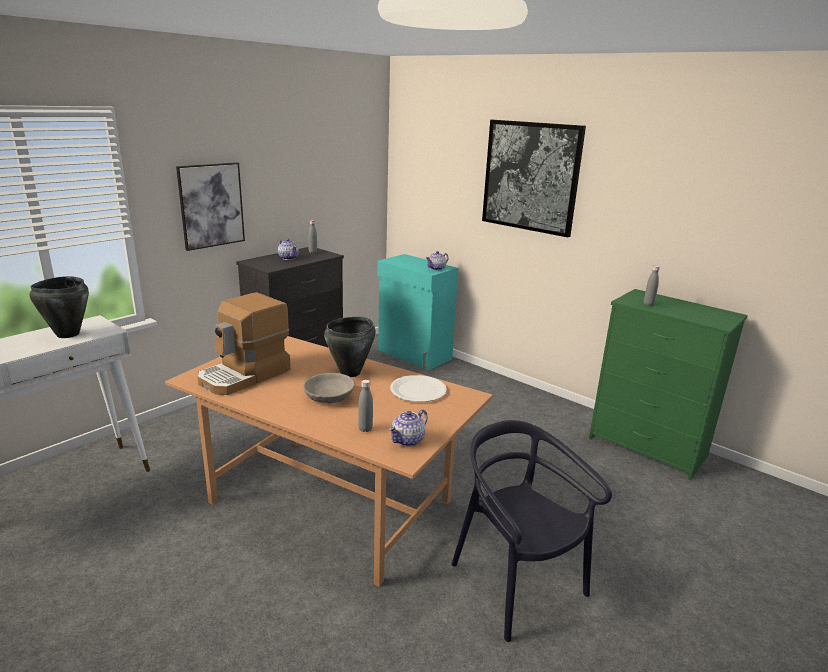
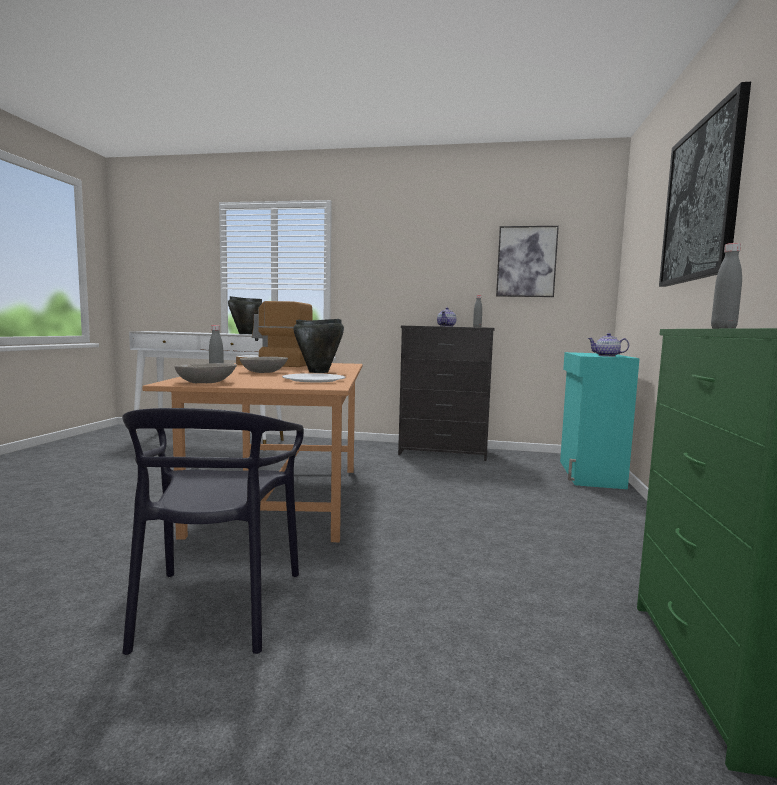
camera: 60 degrees right, 15 degrees down
(211, 205) = (394, 276): picture -> picture (526, 262)
(408, 440) = (206, 382): teapot -> grey bowl
(516, 583) = (216, 607): black chair -> black chair turned 150 degrees clockwise

